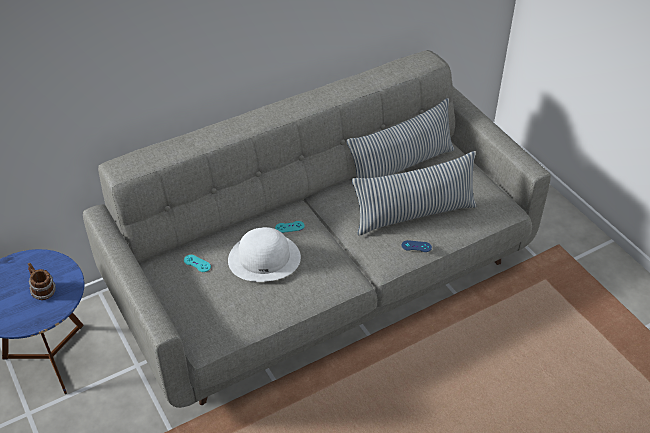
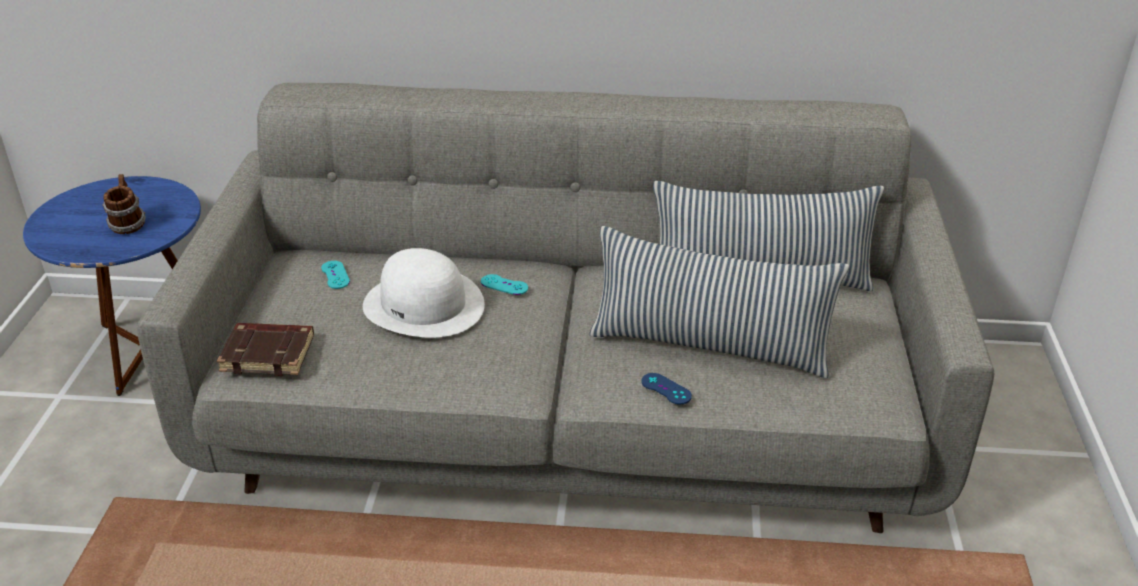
camera: 35 degrees right, 10 degrees down
(215, 325) = (269, 354): none -> brown book

